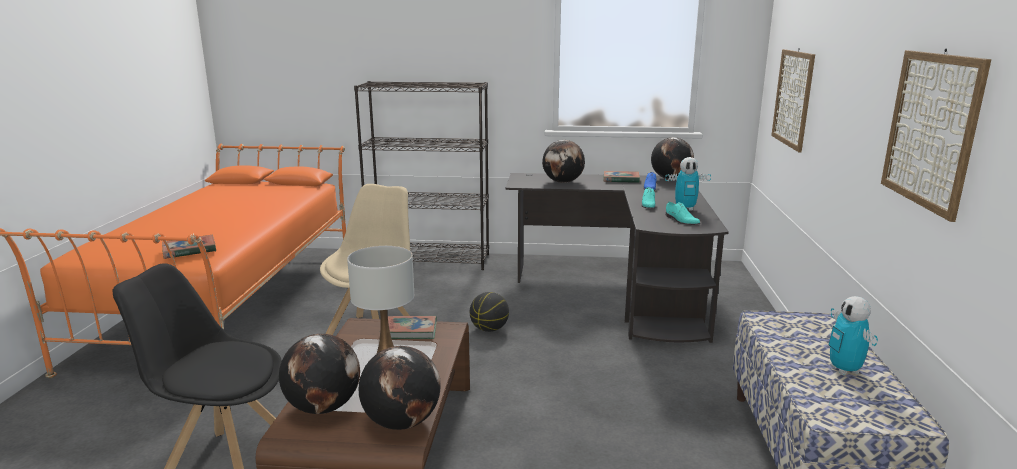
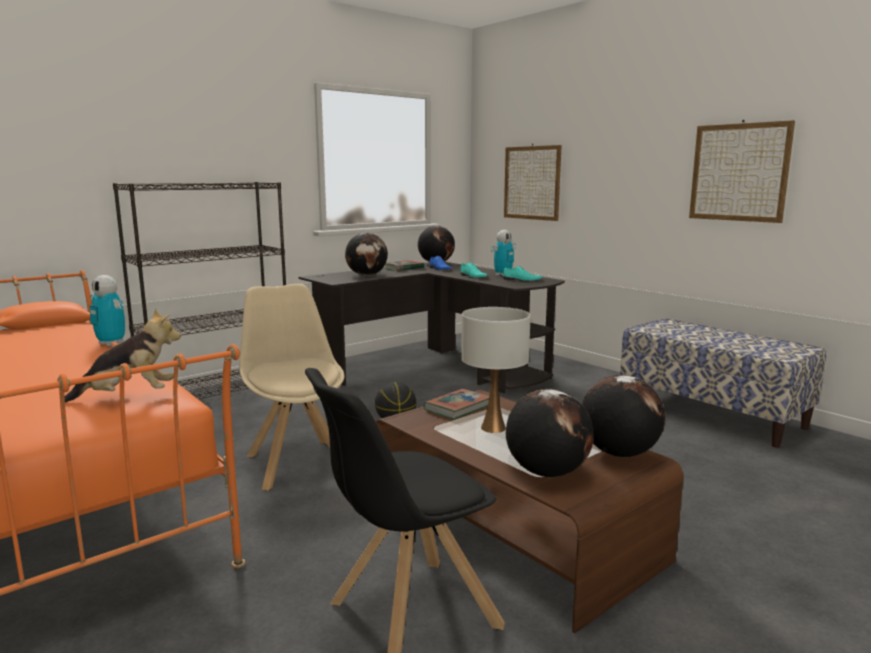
camera: 45 degrees left, 5 degrees down
(189, 250) = (129, 396): book -> plush toy
(844, 370) = (733, 338): toy robot -> toy robot (111, 343)

